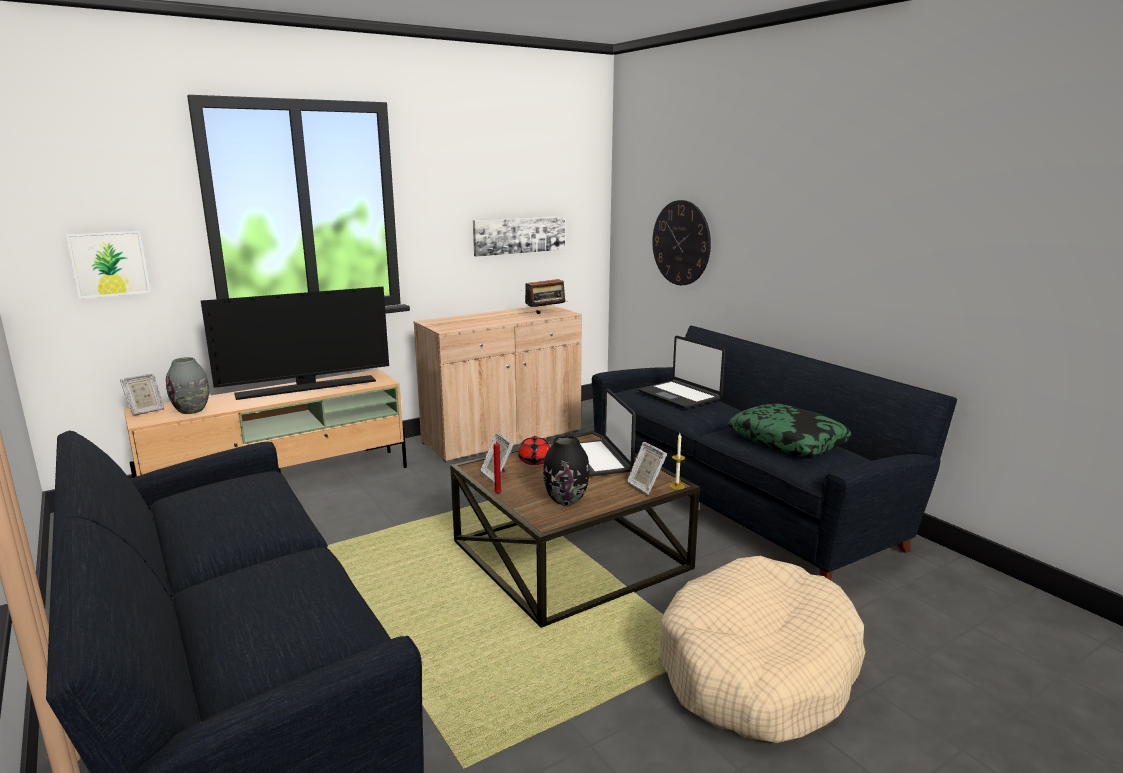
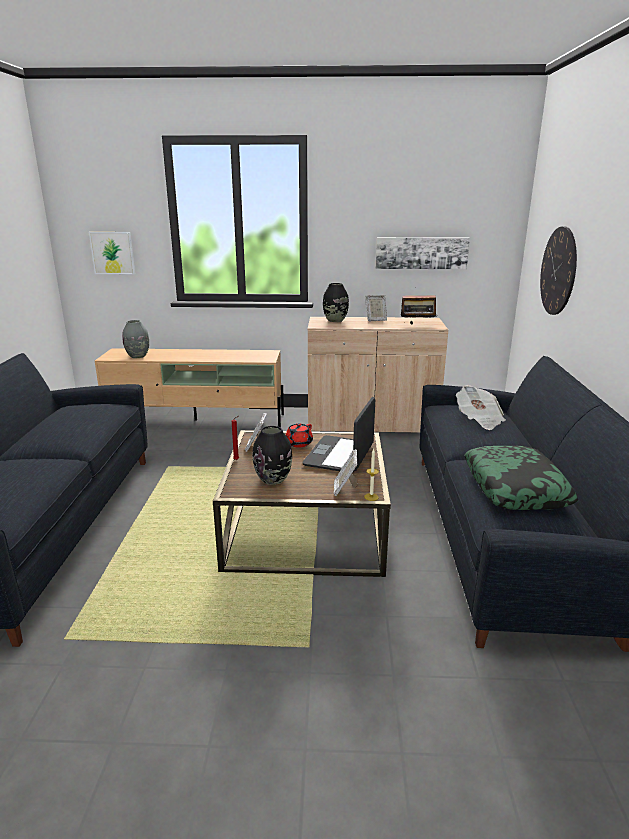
camera: 35 degrees right, 5 degrees up
(145, 411) = (117, 351): picture frame -> picture frame (375, 320)
(307, 388) = (217, 354): television -> none
(452, 321) = (335, 320): none -> black vase
(680, 395) = (479, 420): laptop -> newspaper
(758, 669) = (327, 680): beige dog bed -> none

